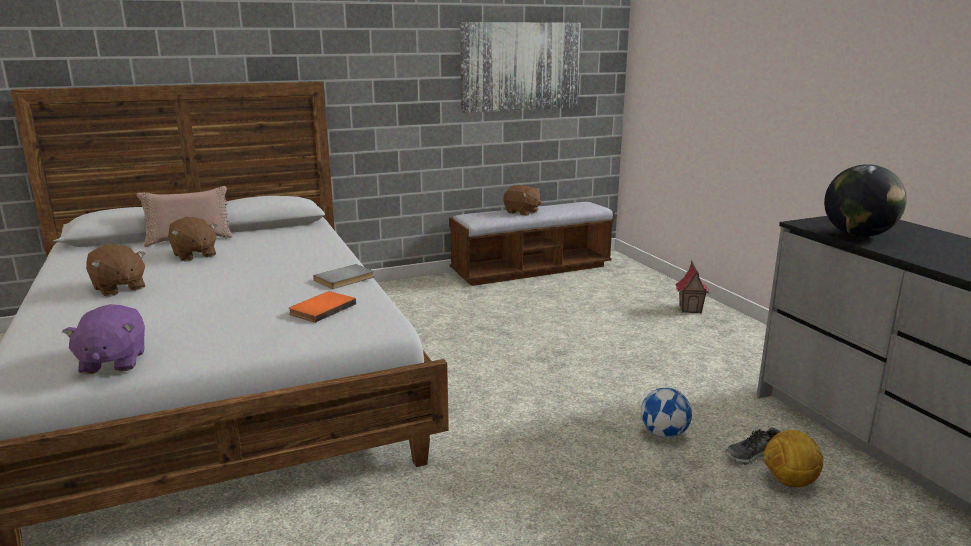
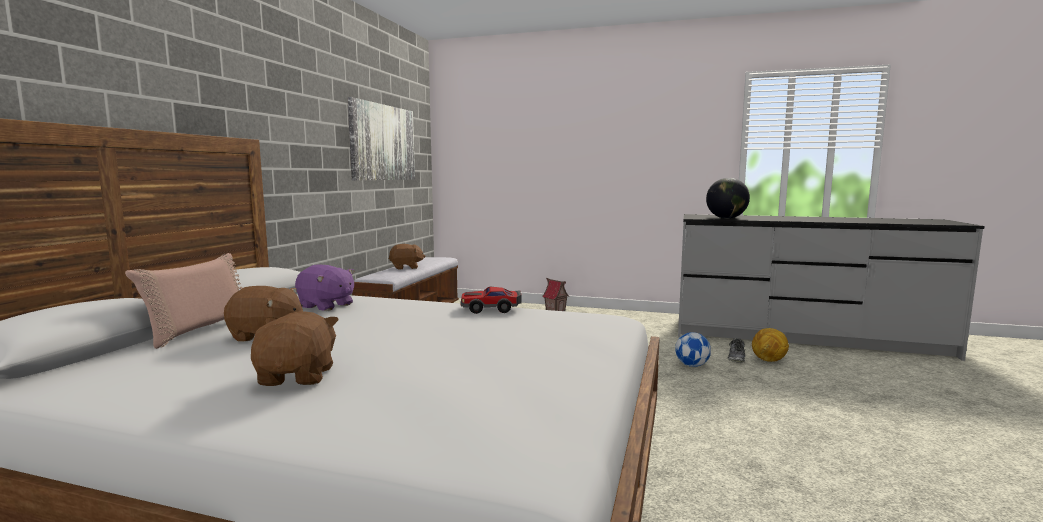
camera: 50 degrees left, 10 degrees down
(112, 362) = (561, 406): purple plush toy -> purple plush toy (326, 306)
(118, 288) = (298, 376): brown plush toy -> brown plush toy turned 90 degrees counterclockwise
(321, 309) = (552, 324): orange book -> none
(345, 279) = (490, 309): grey book -> toy car

